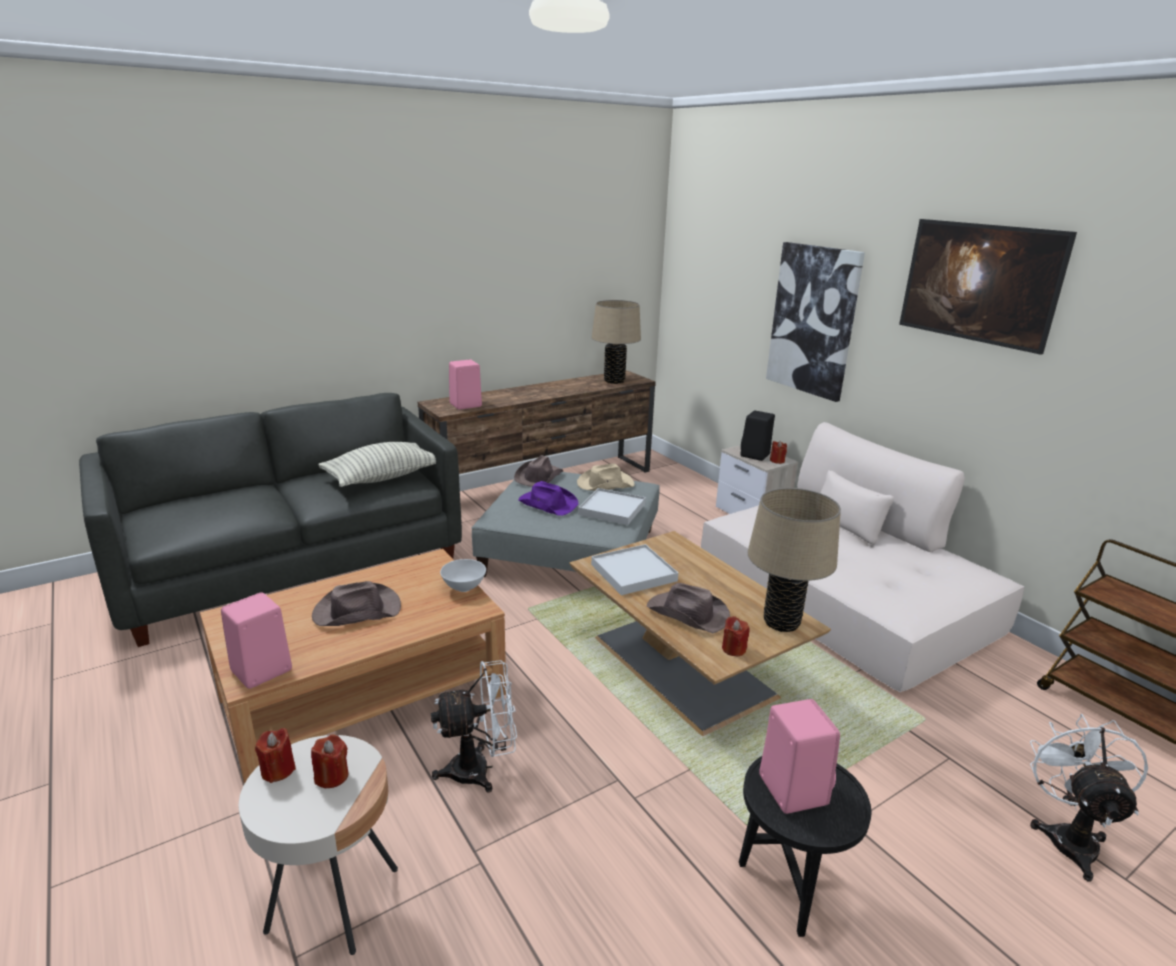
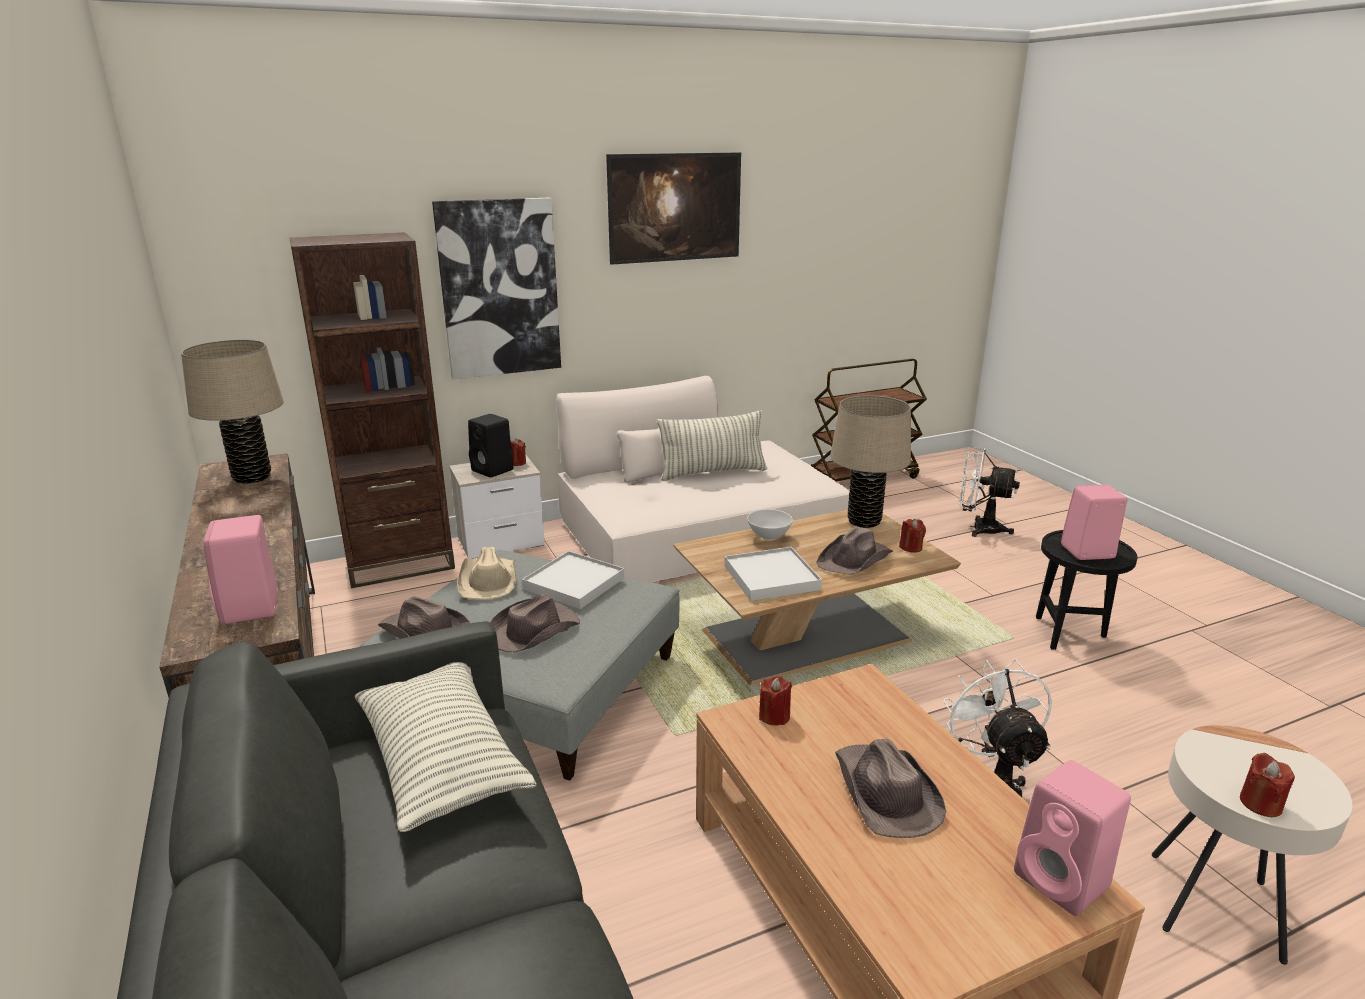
camera: 80 degrees left, 0 degrees up
(332, 776) = (1241, 761): red candle -> red candle (774, 716)
(464, 588) = (817, 692): white bowl -> white bowl (769, 537)
(547, 503) = (532, 630): purple hat -> brown hat
(696, 487) = (400, 563): none -> brown bookcase
(870, 550) = (712, 472): none -> pillow

